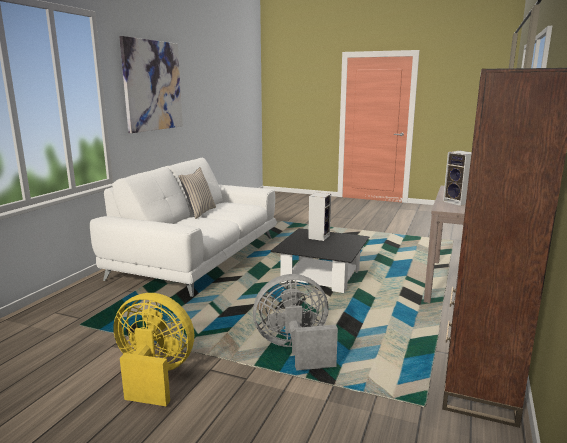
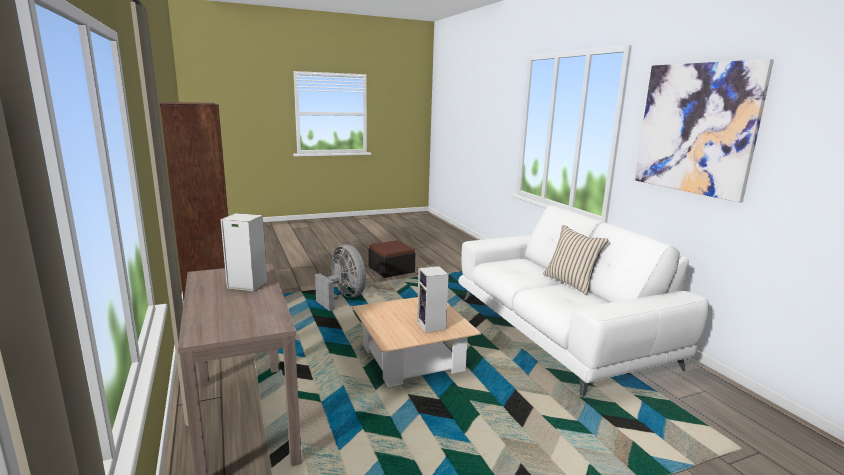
camera: 135 degrees right, 0 degrees up
(154, 376) = (391, 269): yellow fan -> ottoman
(295, 349) = (343, 298): grey fan -> grey fan turned 75 degrees counterclockwise
(321, 276) = (412, 359): black coffee table -> beige coffee table

